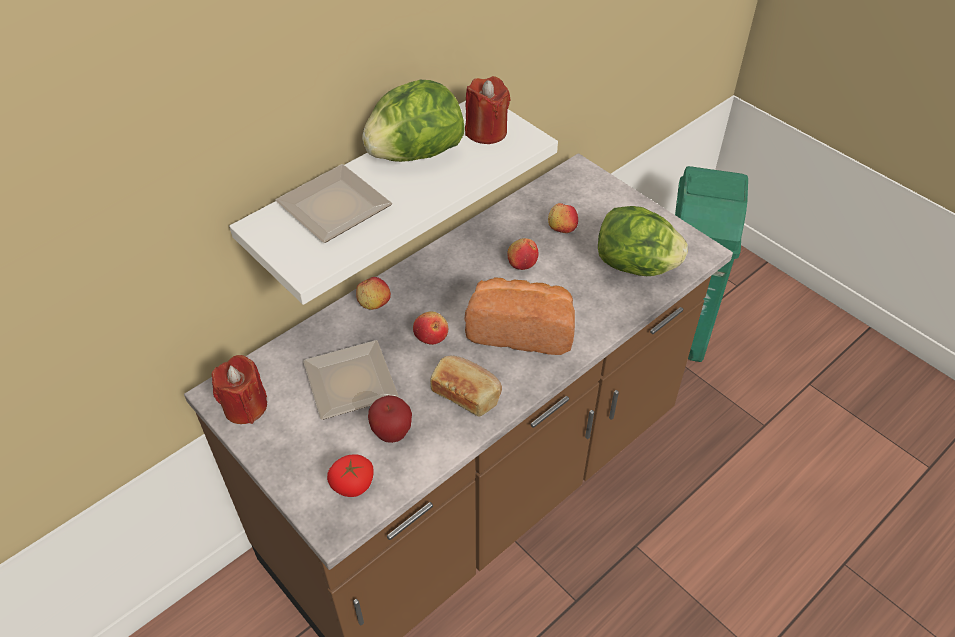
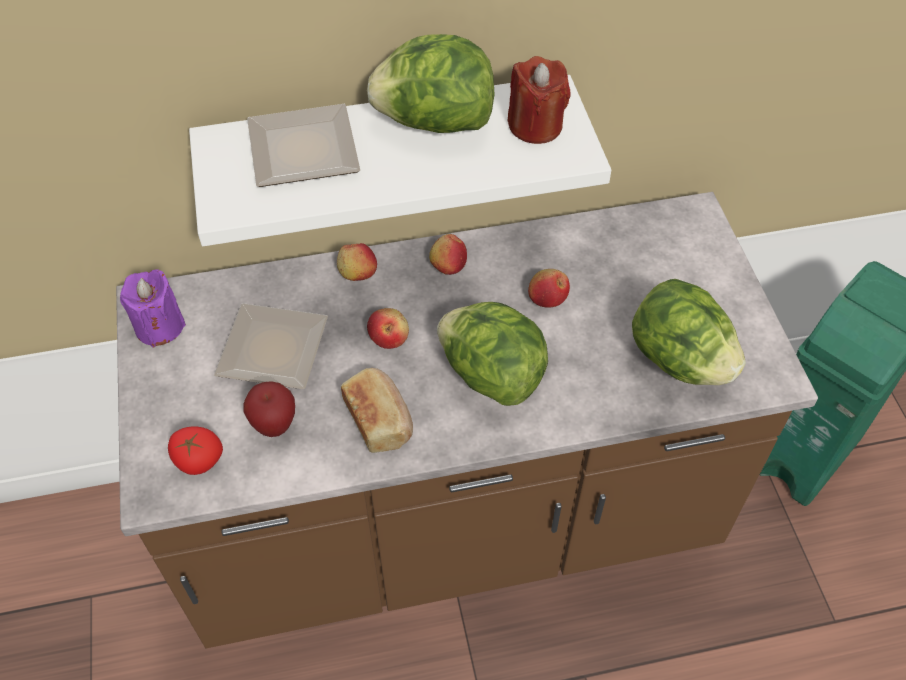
camera: 30 degrees right, 5 degrees up
(245, 406) = (159, 326): red candle -> purple candle
(521, 329) = (490, 375): bread -> lettuce
(562, 228) = (624, 275): apple -> apple (448, 265)

